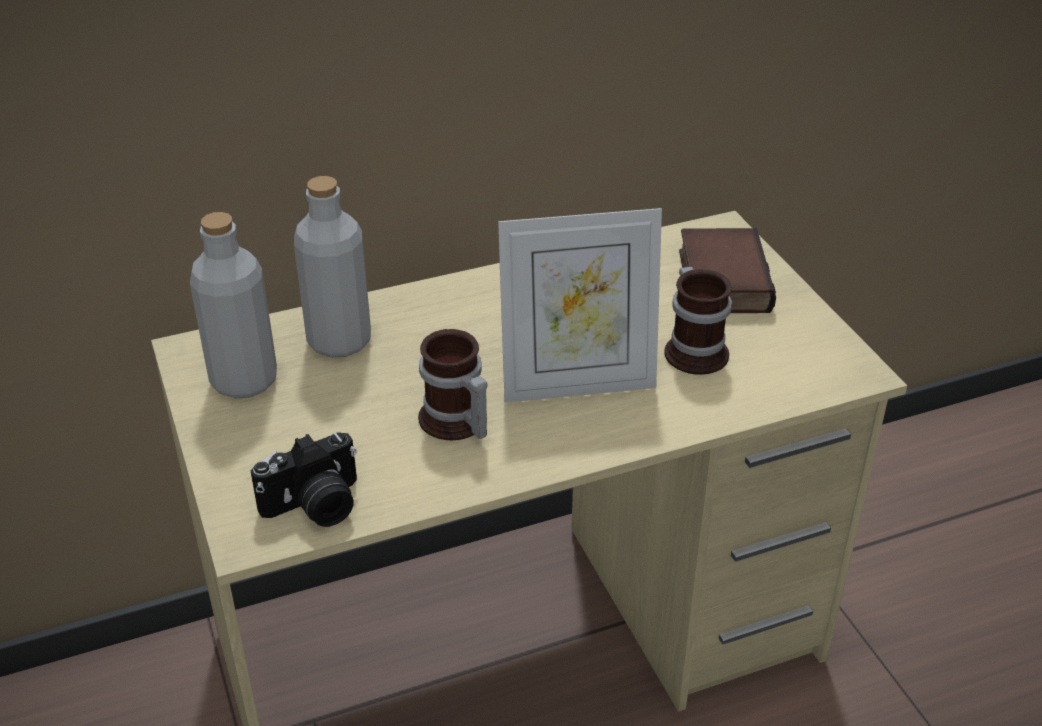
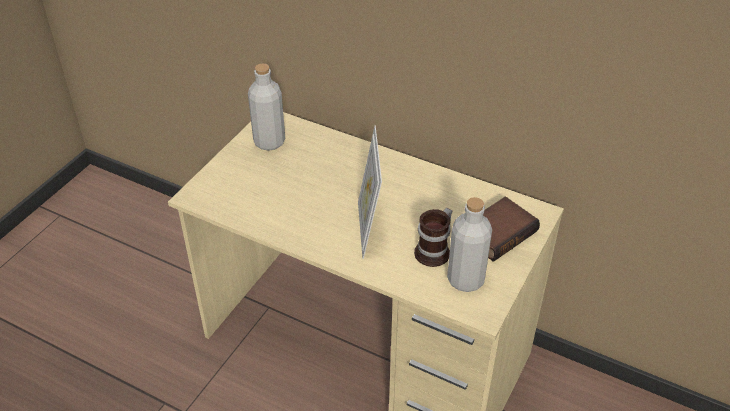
camera: 50 degrees right, 5 degrees up
(315, 506) = (223, 202): camera -> none
(339, 341) = (319, 150): grey bottle -> grey bottle (465, 279)
(454, 423) = (305, 209): mug -> none
(578, 384) = (368, 229): picture frame -> picture frame turned 45 degrees clockwise

